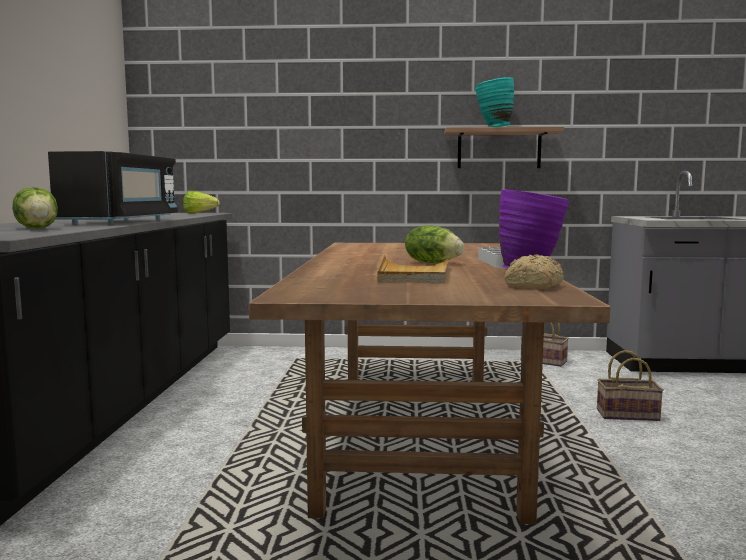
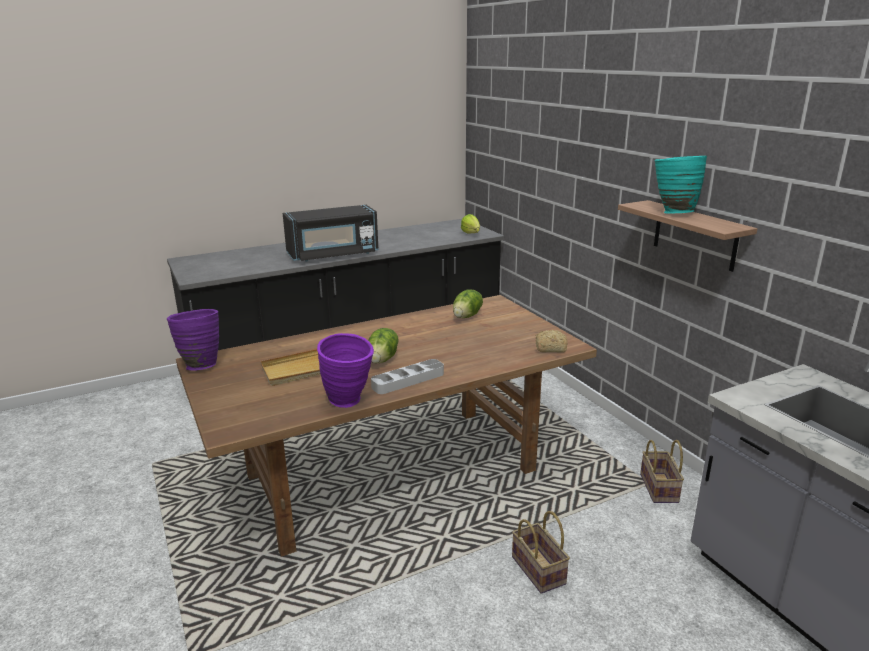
camera: 60 degrees right, 15 degrees up
(38, 228) = (256, 262): lettuce -> lettuce (467, 316)
(309, 296) = (200, 365): none -> purple vase
(532, 286) = (276, 414): bread -> bread (549, 348)

